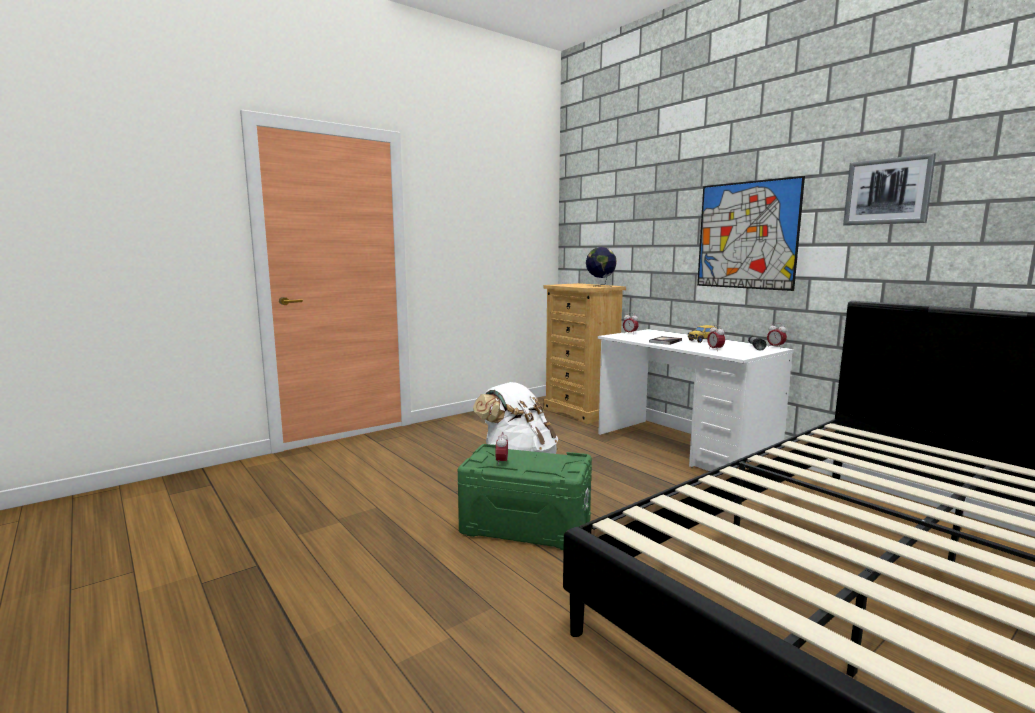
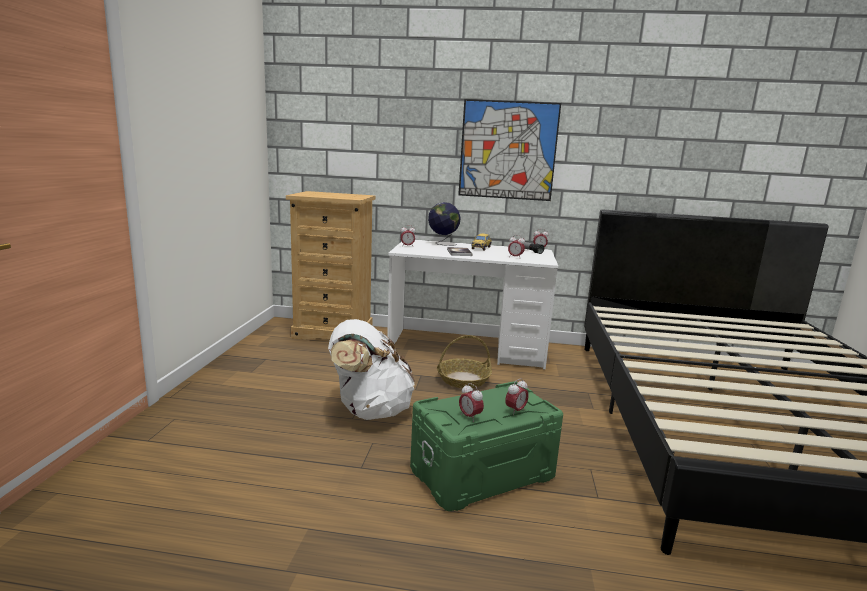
camera: 45 degrees left, 5 degrees up
(544, 470) = (515, 411): none -> alarm clock
(600, 286) = (354, 196): globe -> globe (442, 243)
(632, 468) = (463, 379): none -> basket
(887, 191) = (624, 124): picture -> none

